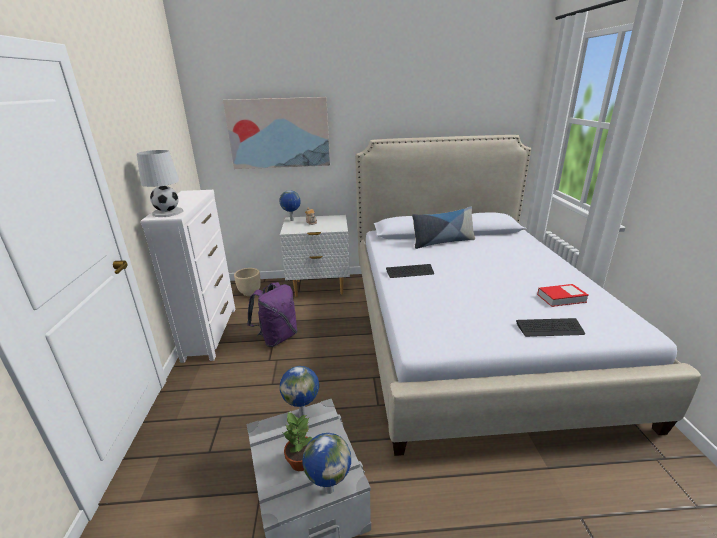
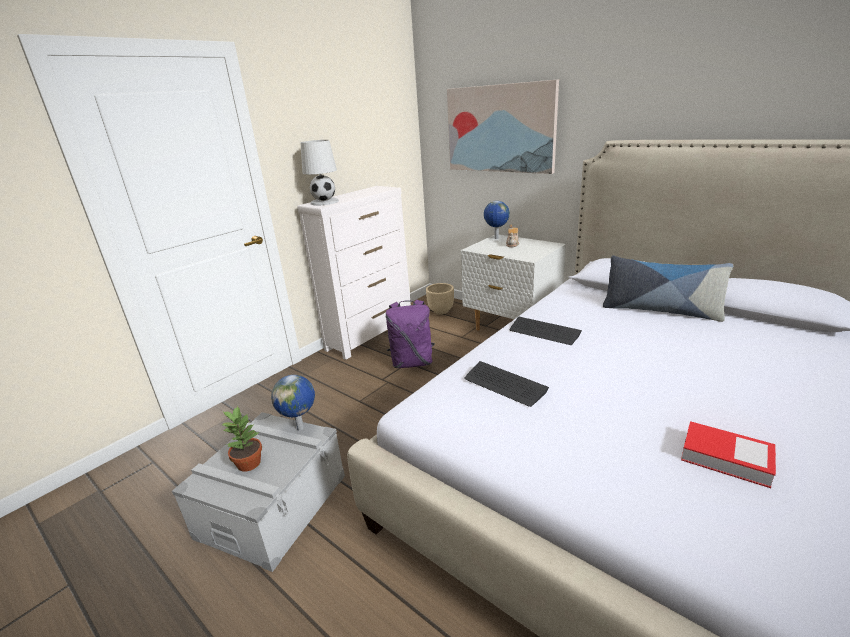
camera: 45 degrees right, 0 degrees up
(329, 489) = (233, 497): globe -> none
(549, 328) = (613, 484): keyboard -> keyboard (504, 384)

